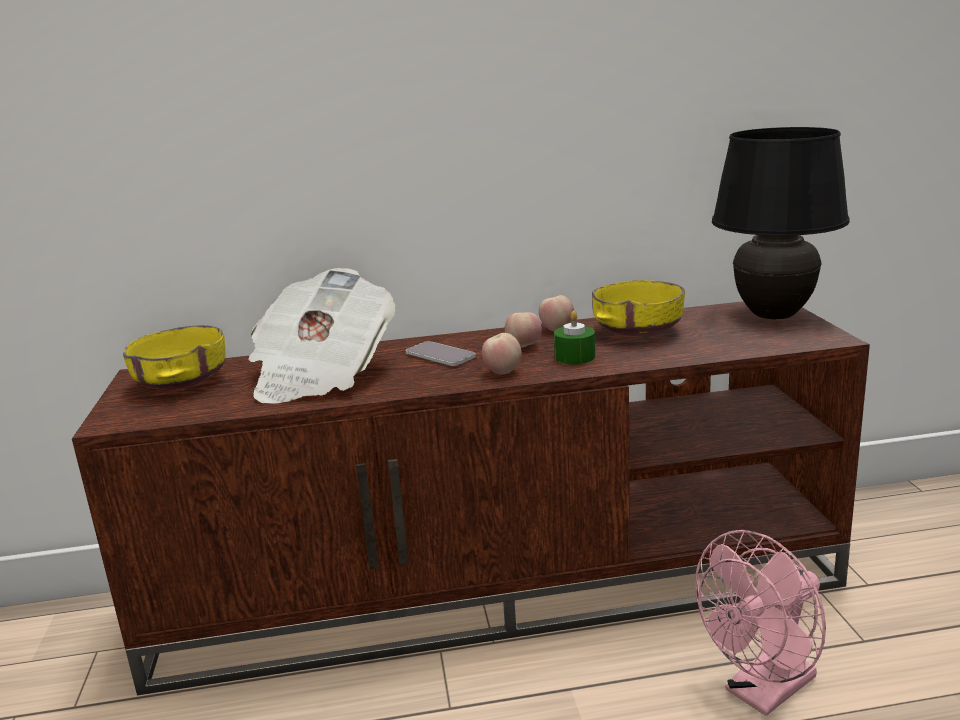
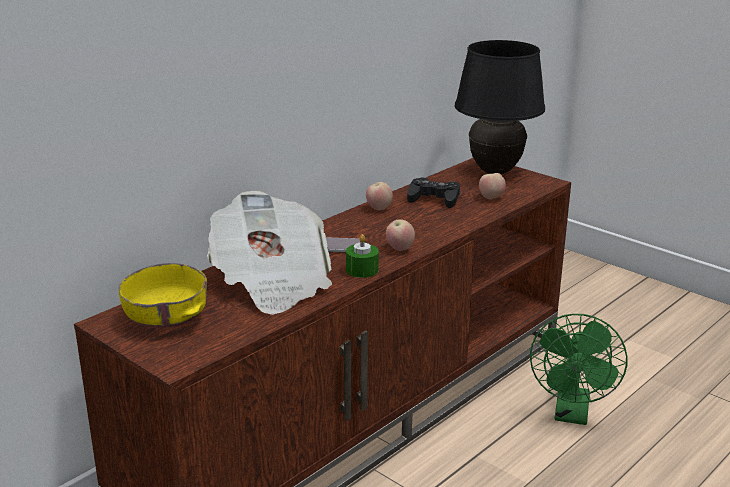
camera: 40 degrees left, 5 degrees up
(523, 347) = (380, 227): apple -> apple (491, 198)
(575, 357) = (426, 227): green candle -> green candle (362, 270)
(639, 331) = (434, 199): yellow bowl -> black game controller
(762, 693) = (572, 414): pink fan -> green fan

